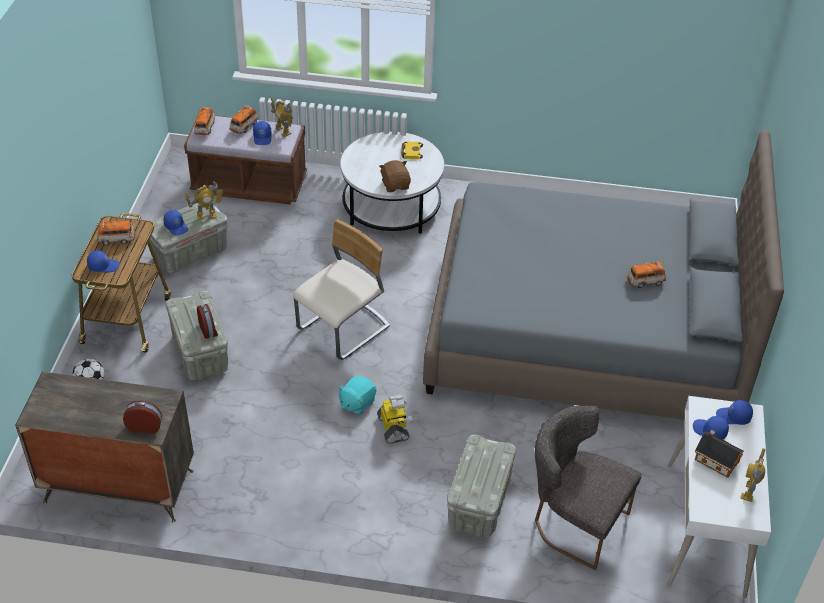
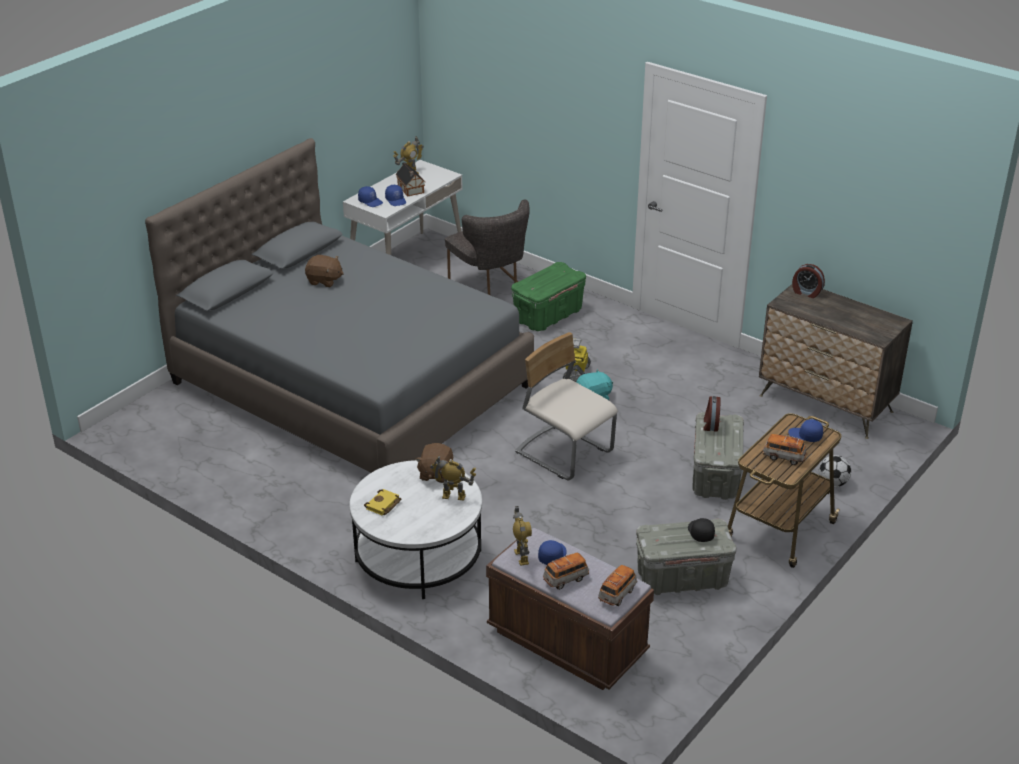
camera: 150 degrees left, 10 degrees down
(176, 227) = (700, 533): blue cap -> black cap
(206, 216) = (659, 534): toy robot -> toy robot (453, 496)
(344, 329) = (564, 453): beige chair -> beige chair turned 60 degrees clockwise
(479, 504) = (548, 315): grey storage box -> green storage box
(645, 281) = (324, 281): toy car -> brown plush toy

